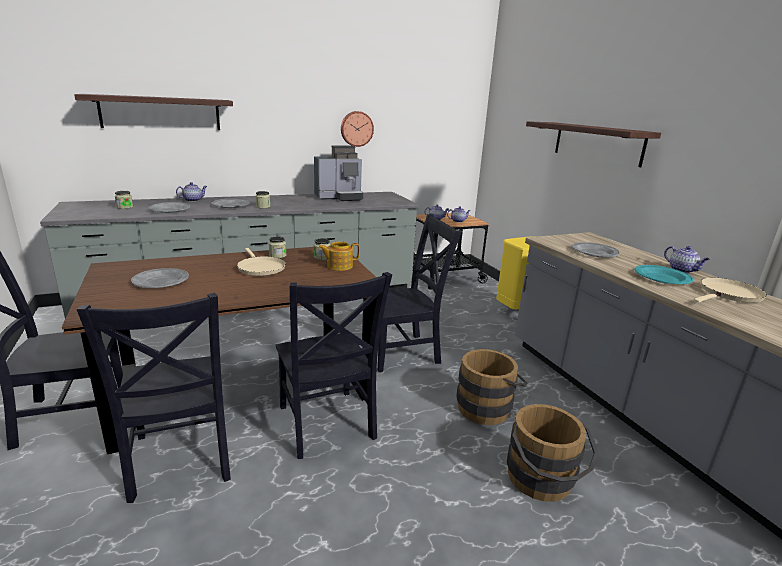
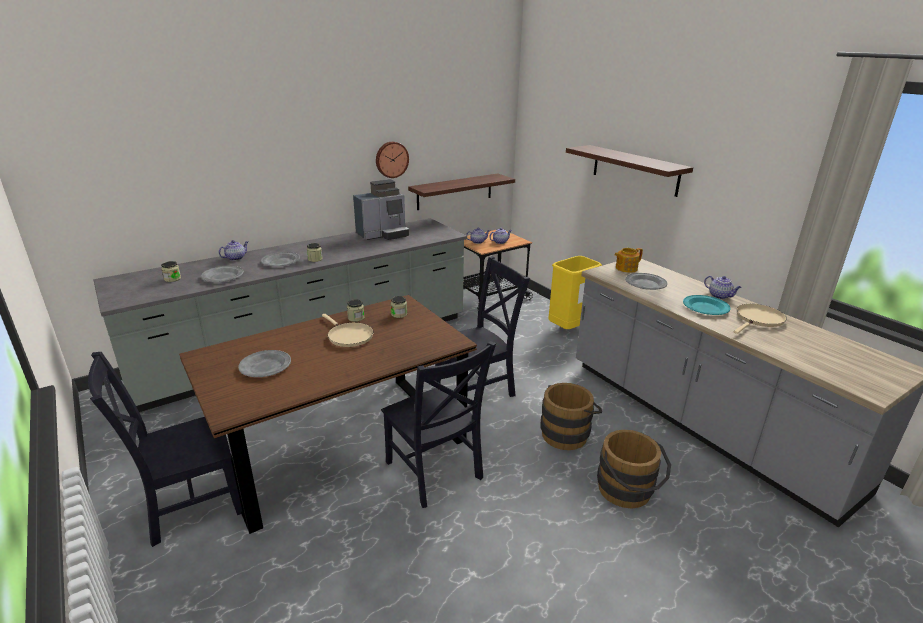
camera: 10 degrees left, 5 degrees up
(161, 113) = (192, 171): shelf -> shelf (455, 191)
(180, 461) = (320, 528): black chair -> none
(339, 266) = (420, 323): teapot -> teapot (625, 268)

